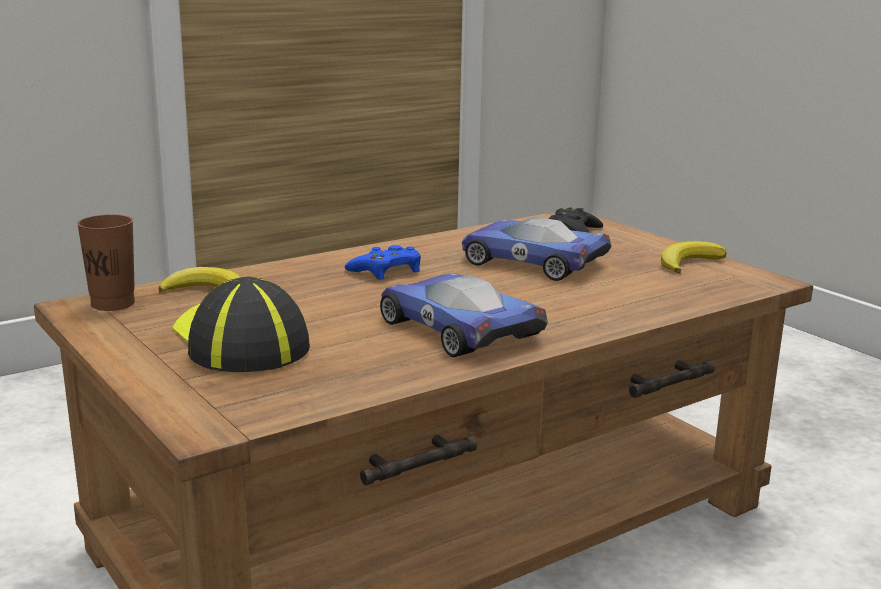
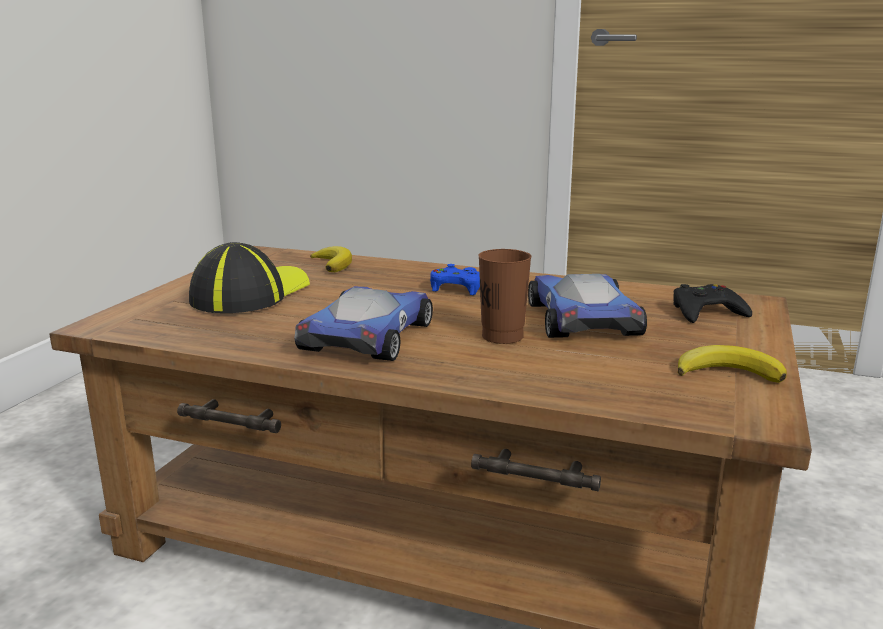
camera: 55 degrees right, 0 degrees up
(113, 304) = (275, 256): brown cup -> brown cup (502, 336)

